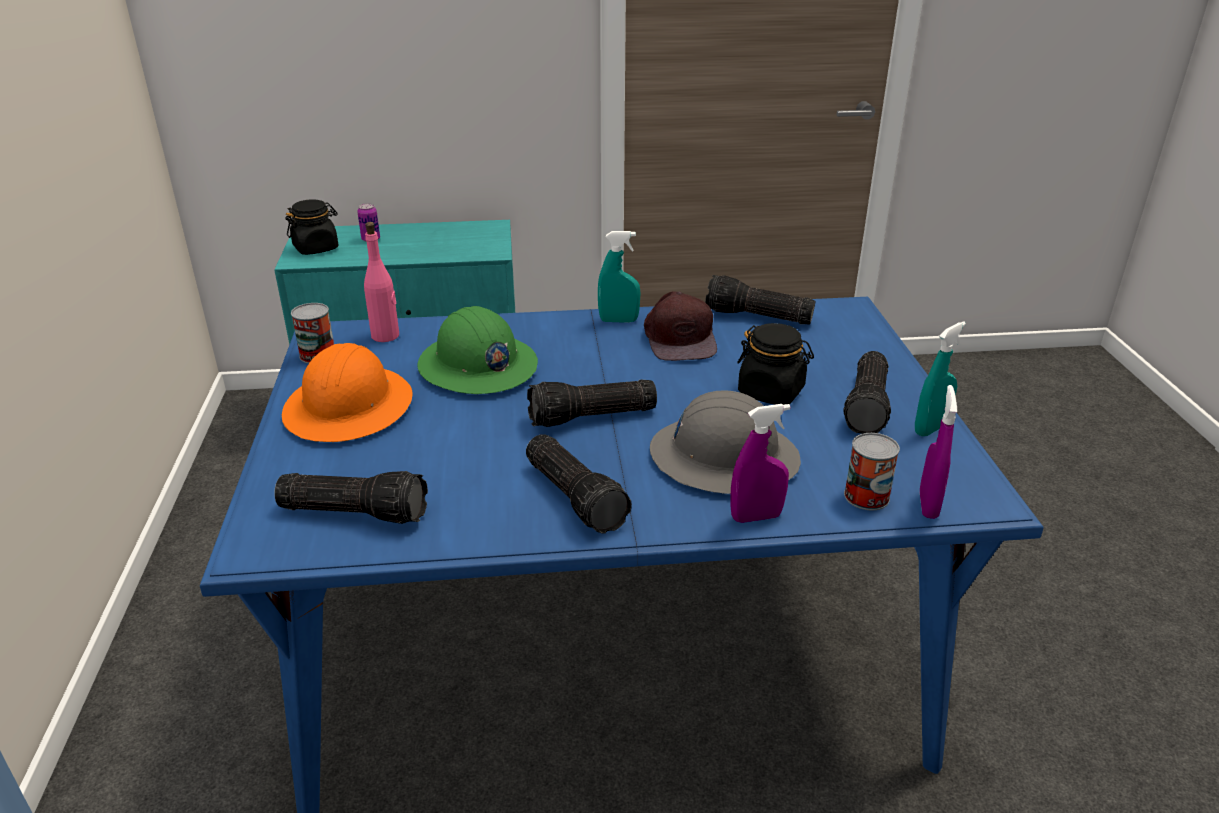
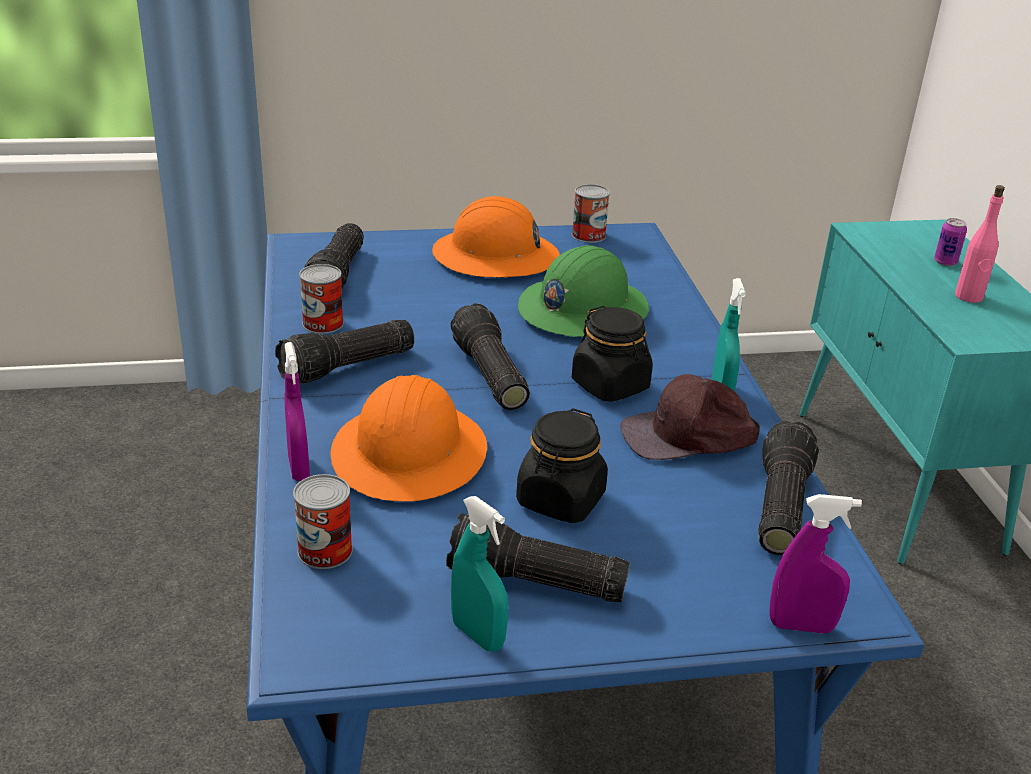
camera: 85 degrees right, 0 degrees up
(316, 248) = (897, 236): black jar -> black jar (610, 385)
(386, 336) = (636, 261): pink bottle -> pink bottle (969, 297)
(480, 517) = (323, 323): none -> can
(723, 457) = (410, 454): grey hard hat -> orange hard hat
(928, 505) = (300, 599): purple spray bottle -> purple spray bottle (801, 626)

